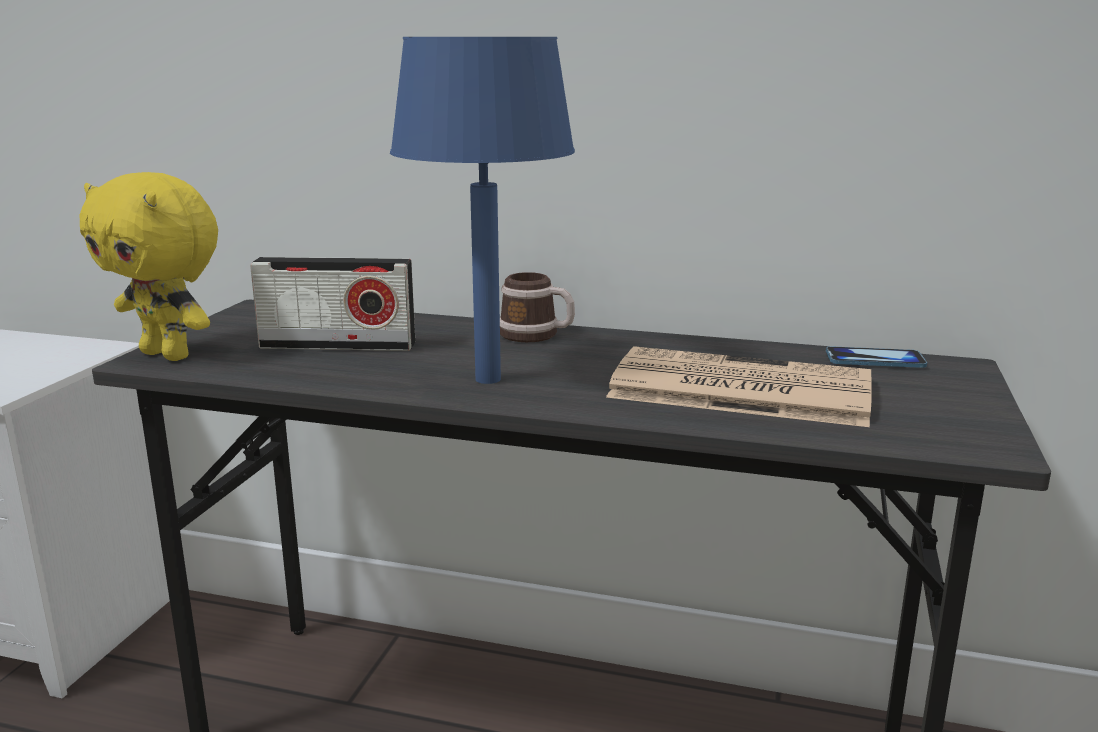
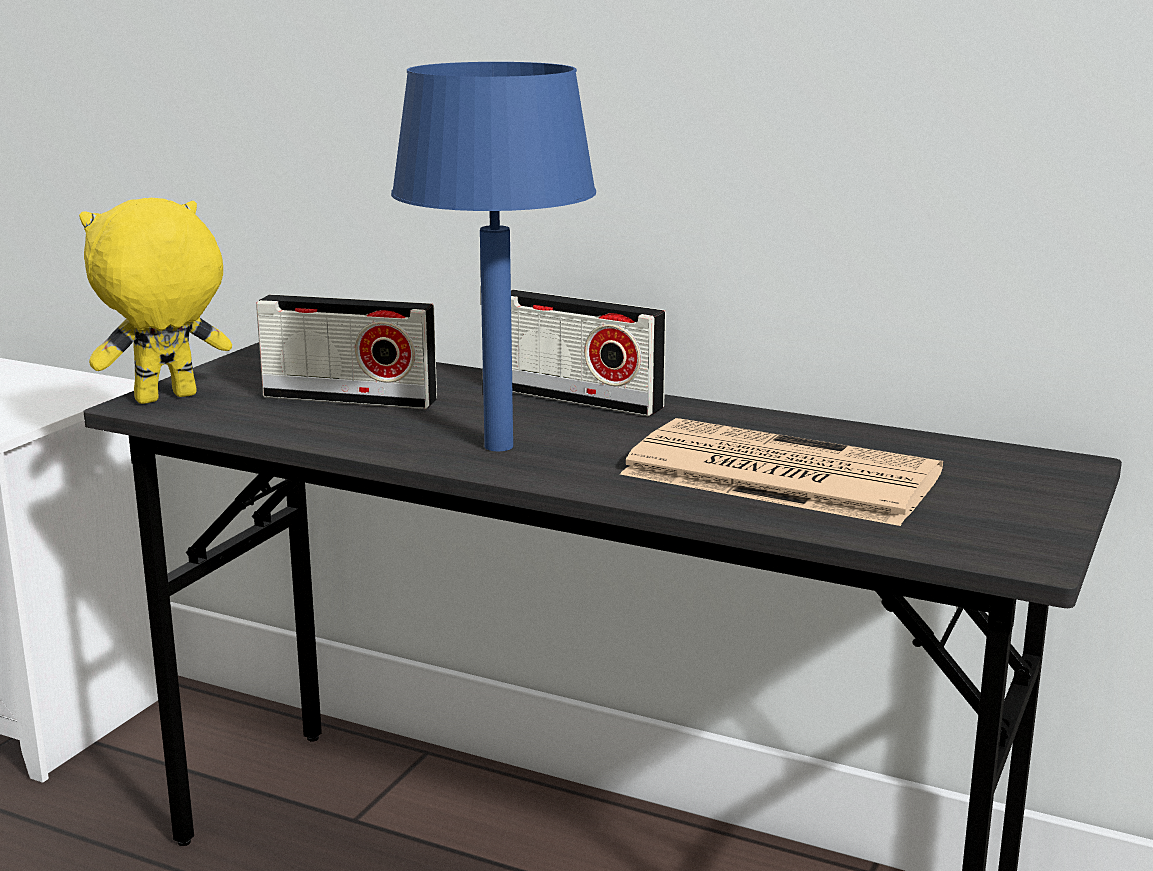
camera: 10 degrees right, 0 degrees up
(169, 355) = (166, 399): yellow plush toy -> yellow plush toy turned 105 degrees clockwise
(536, 335) = (580, 399): mug -> radio
(874, 360) = (968, 451): phone -> none

